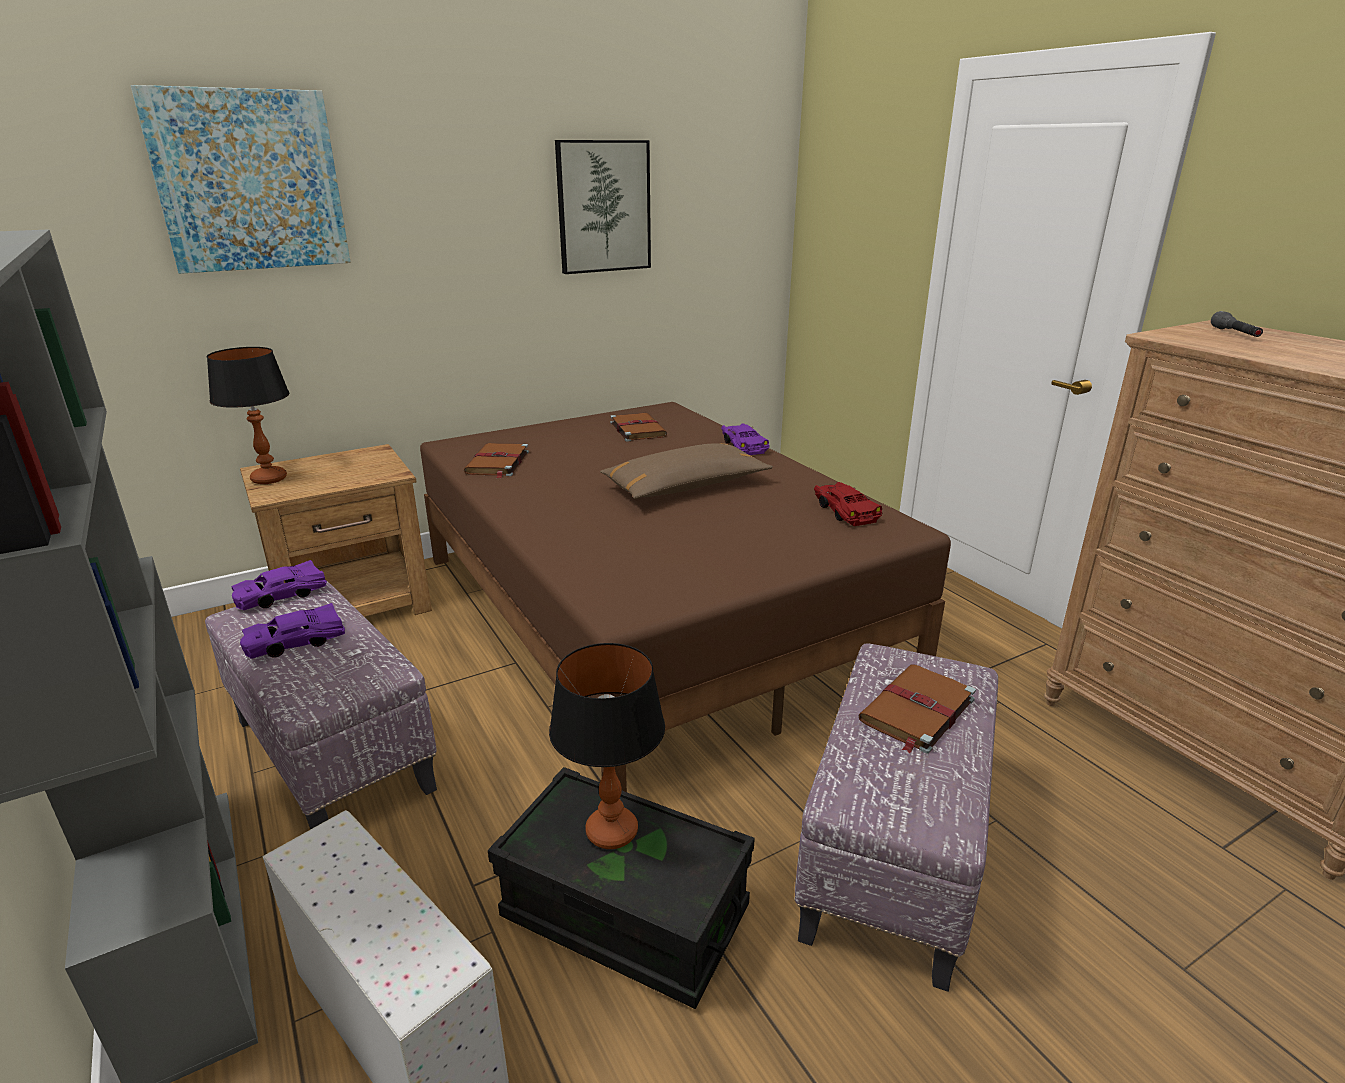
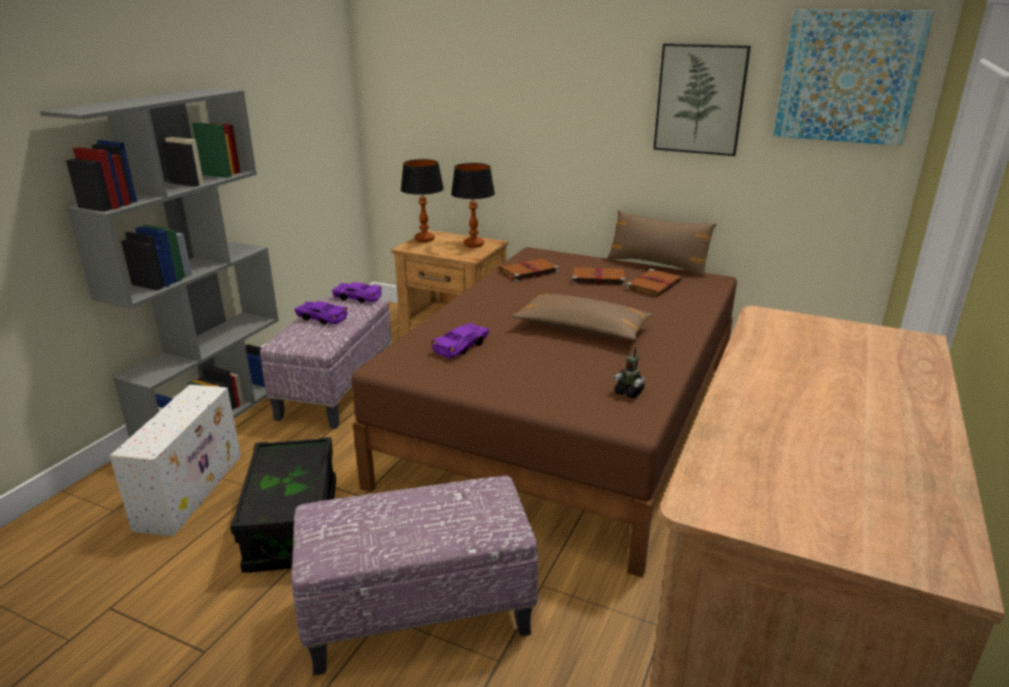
camera: 55 degrees right, 0 degrees up
(249, 181) = (462, 63): picture -> picture (848, 77)
(594, 413) = (657, 265): none -> brown pillow
(612, 831) = (295, 472): table lamp -> table lamp (474, 244)
(743, 446) = (690, 324): purple toy car -> purple toy car (462, 346)
(844, 511) = (629, 392): red toy car -> toy robot
(916, 711) = (428, 514): brown book -> brown book (597, 278)
(1235, 334) = (859, 347): grey flashlight -> none

